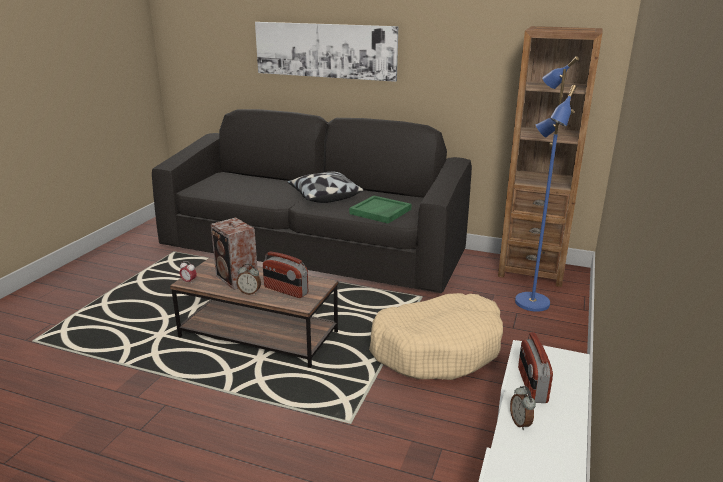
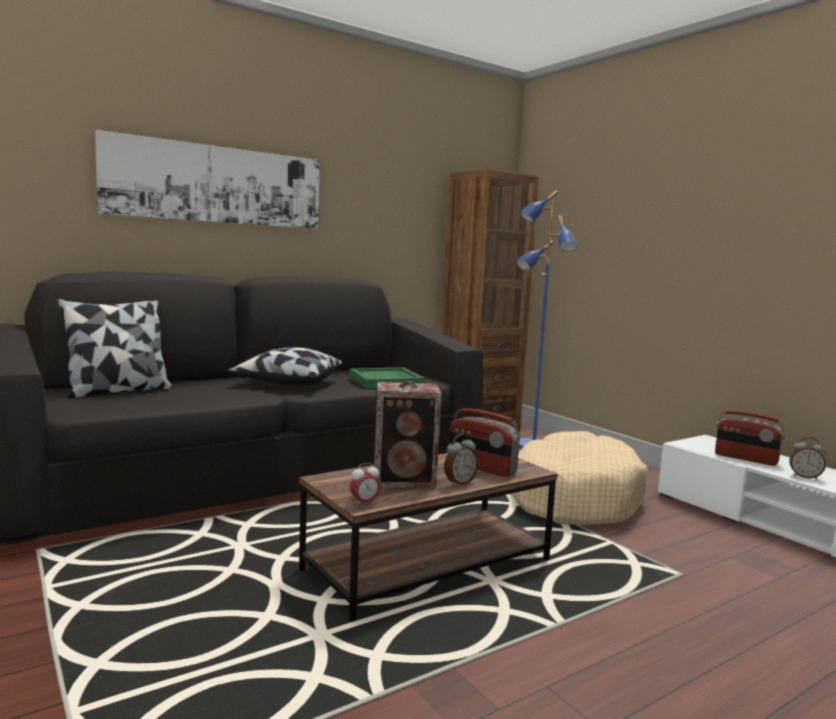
camera: 55 degrees left, 15 degrees down
(243, 181) = (118, 391): none -> pillow
(285, 290) = (481, 468): radio -> radio turned 60 degrees clockwise

